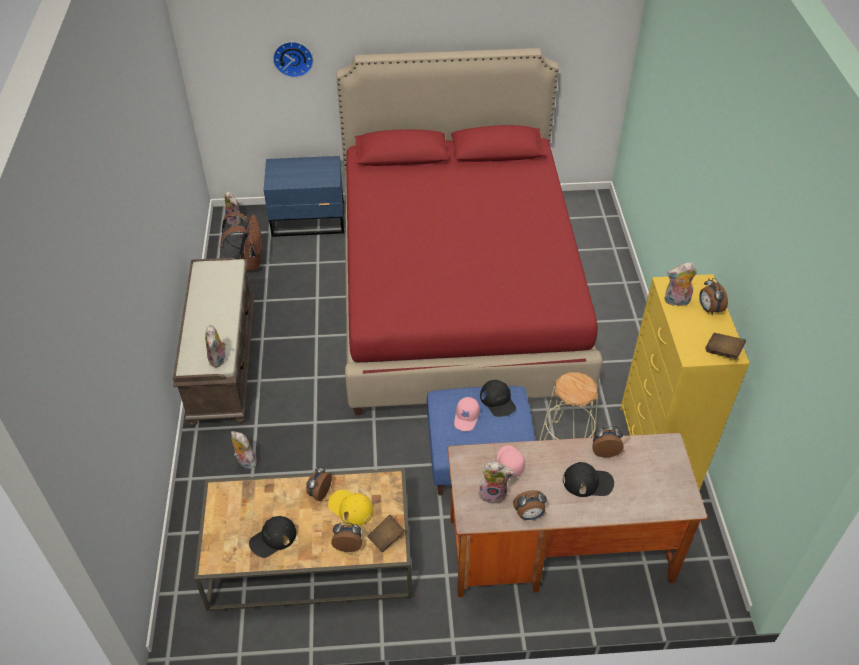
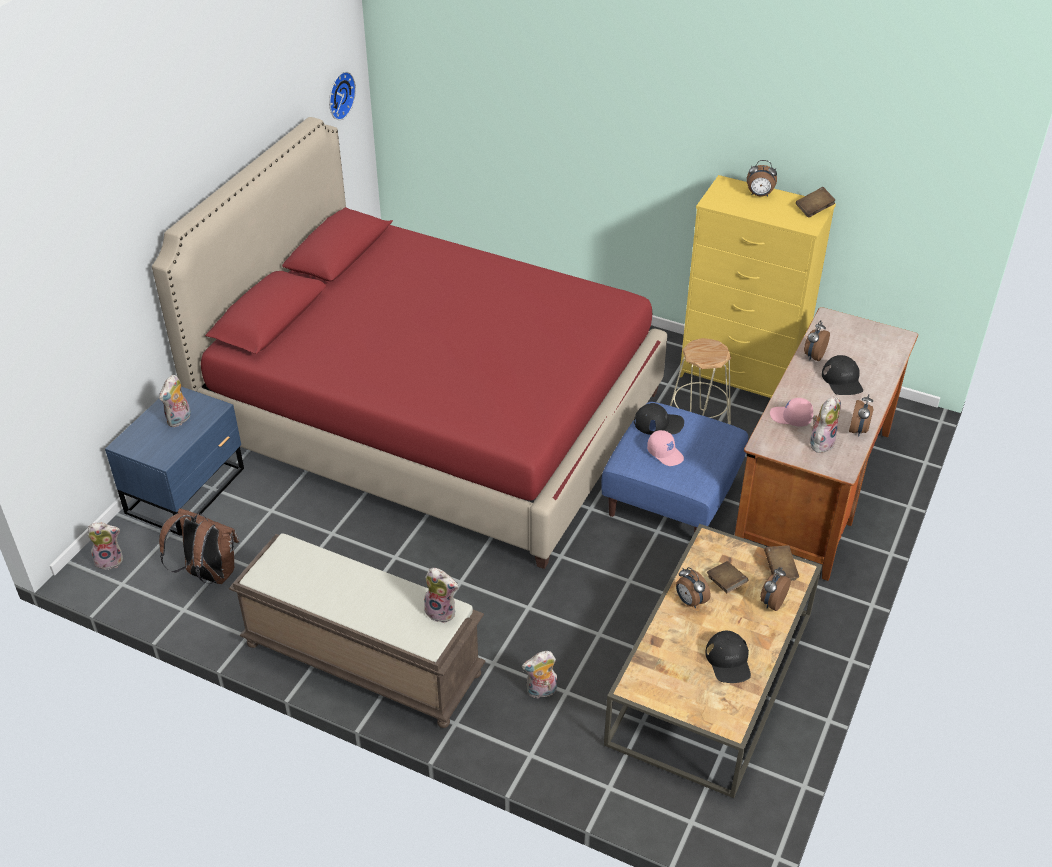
camera: 60 degrees left, 5 degrees down
(293, 58) = (102, 280): wall clock -> wall clock (339, 95)
(350, 508) = (726, 583): yellow cap -> brown book
(588, 482) = (842, 380): black cap -> black cap turned 135 degrees clockwise
(676, 301) = (737, 206): plush toy -> plush toy (179, 420)

